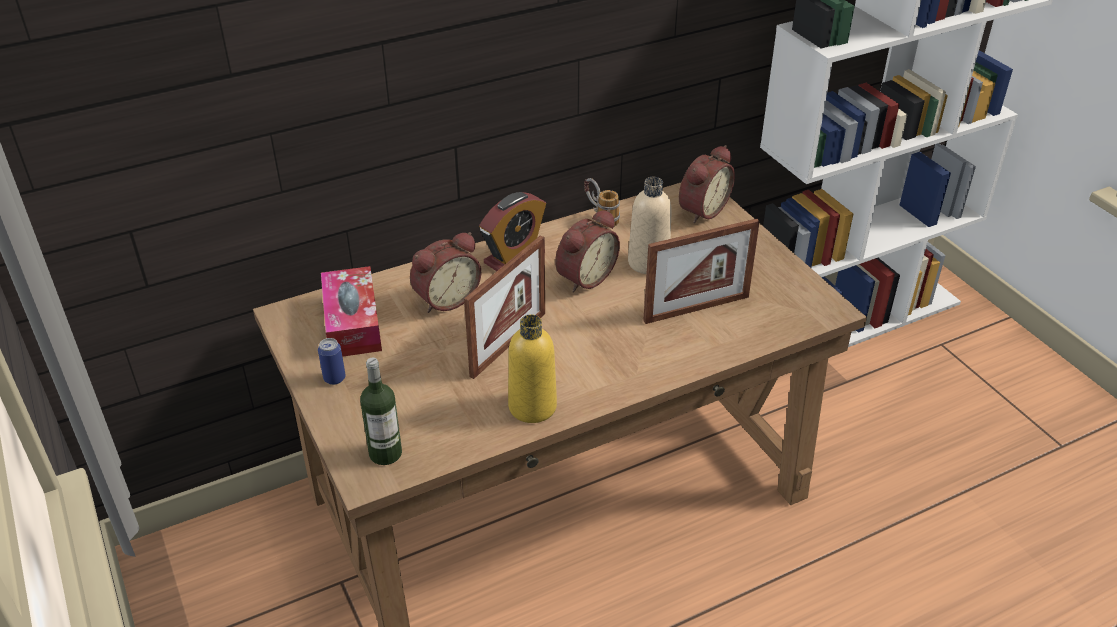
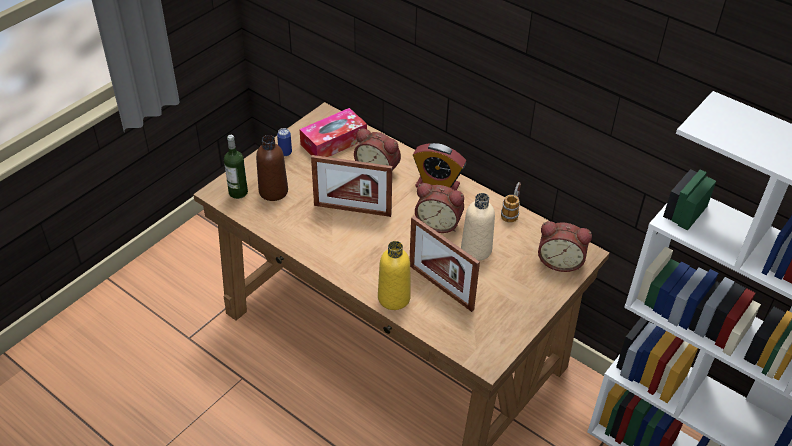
camera: 65 degrees right, 5 degrees up
(413, 413) = (273, 191): none -> brown bottle
(532, 407) = (303, 237): yellow bottle -> yellow bottle (394, 298)

